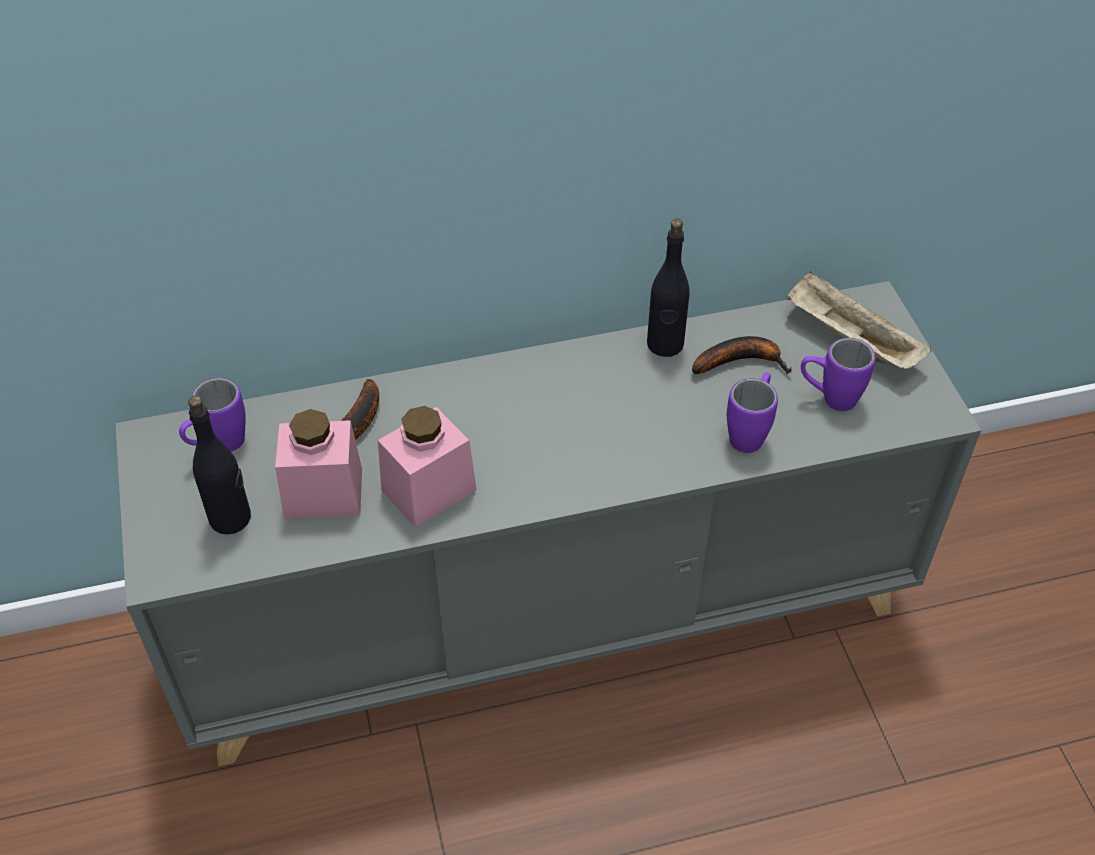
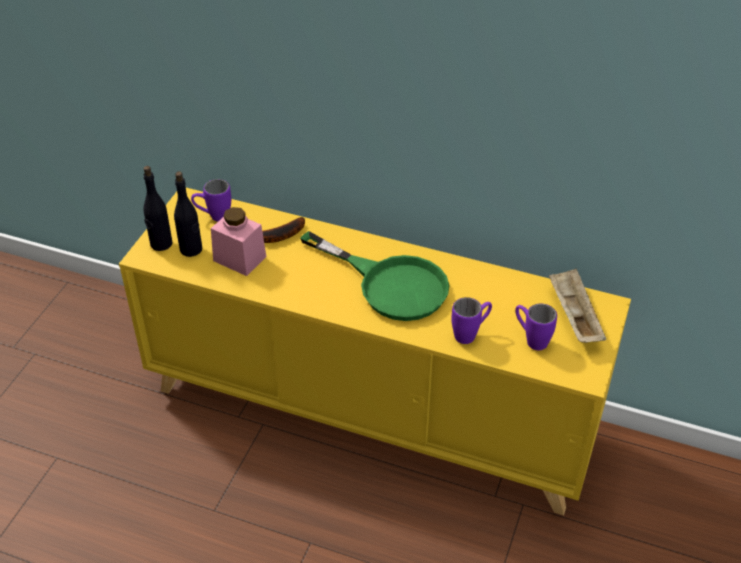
camera: 35 degrees right, 5 degrees down
(428, 490) = (287, 281): pink jar -> none
(549, 615) = (371, 411): grey cabinet -> yellow cabinet
(580, 417) = (390, 284): none -> green frying pan
(665, 344) = (468, 271): black bottle -> black bottle (161, 244)
(741, 361) = (501, 298): banana -> none

